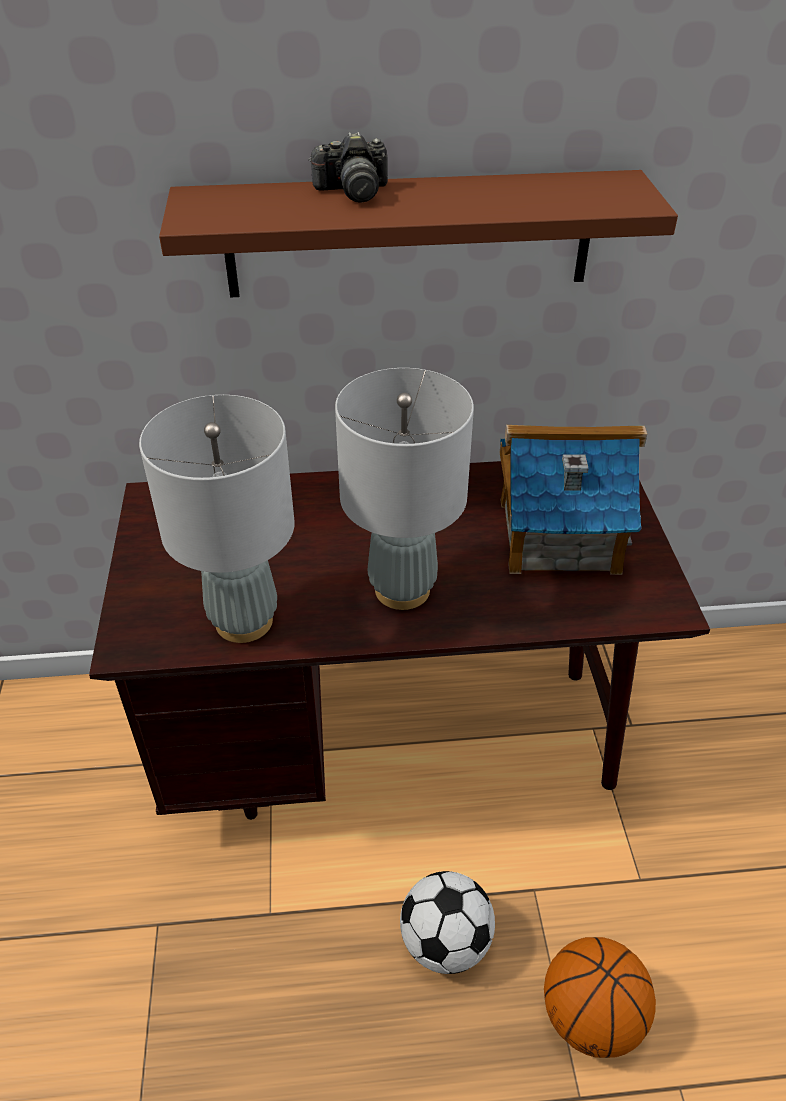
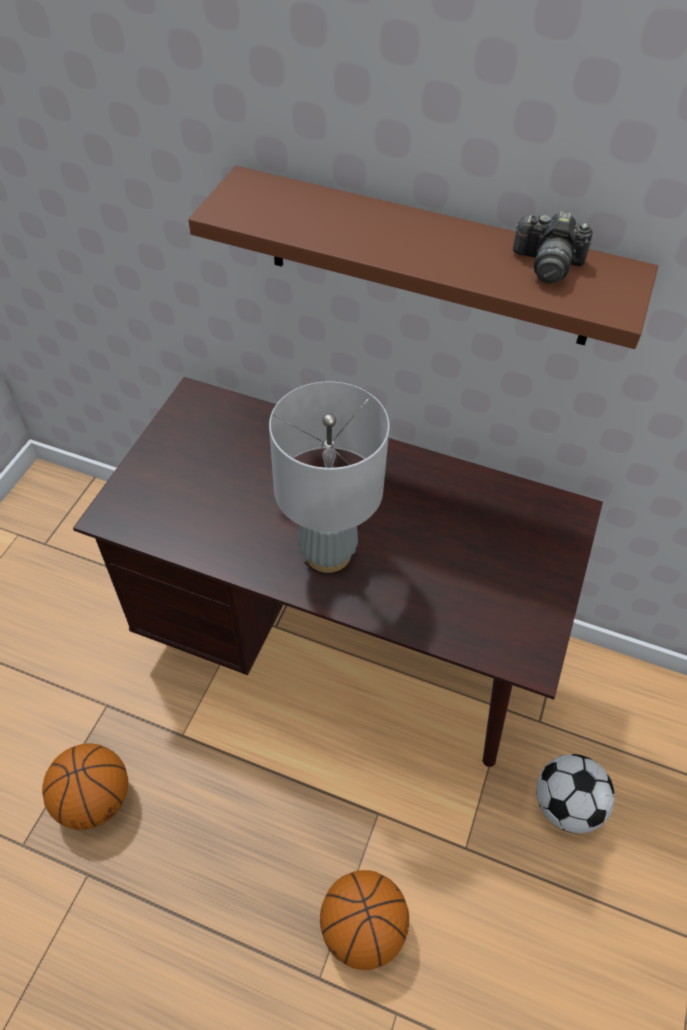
camera: 25 degrees right, 10 degrees up
(202, 1039) = (95, 799): none -> basketball
(243, 621) = (197, 530): grey table lamp -> none
(353, 191) = (372, 215): camera -> camera (547, 264)
(445, 942) = (290, 818): football -> football (566, 805)
(557, 535) = (485, 555): toy house -> none

